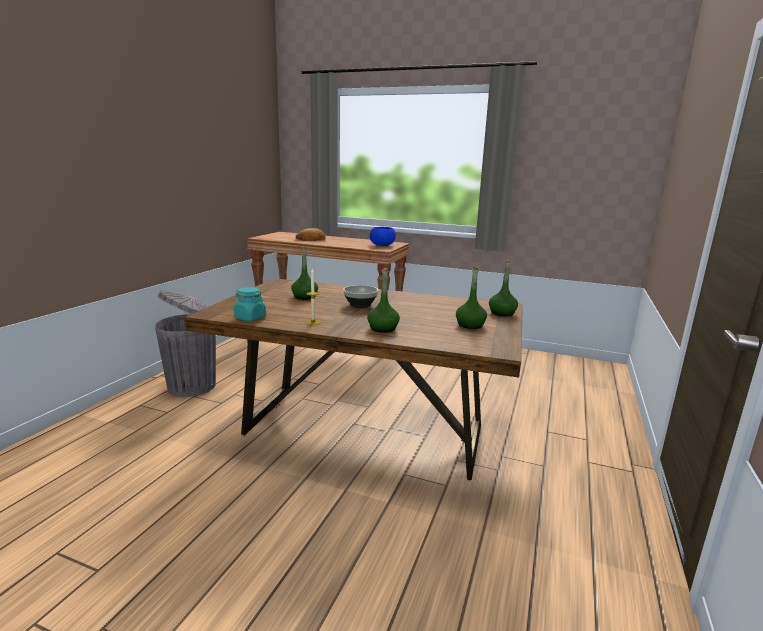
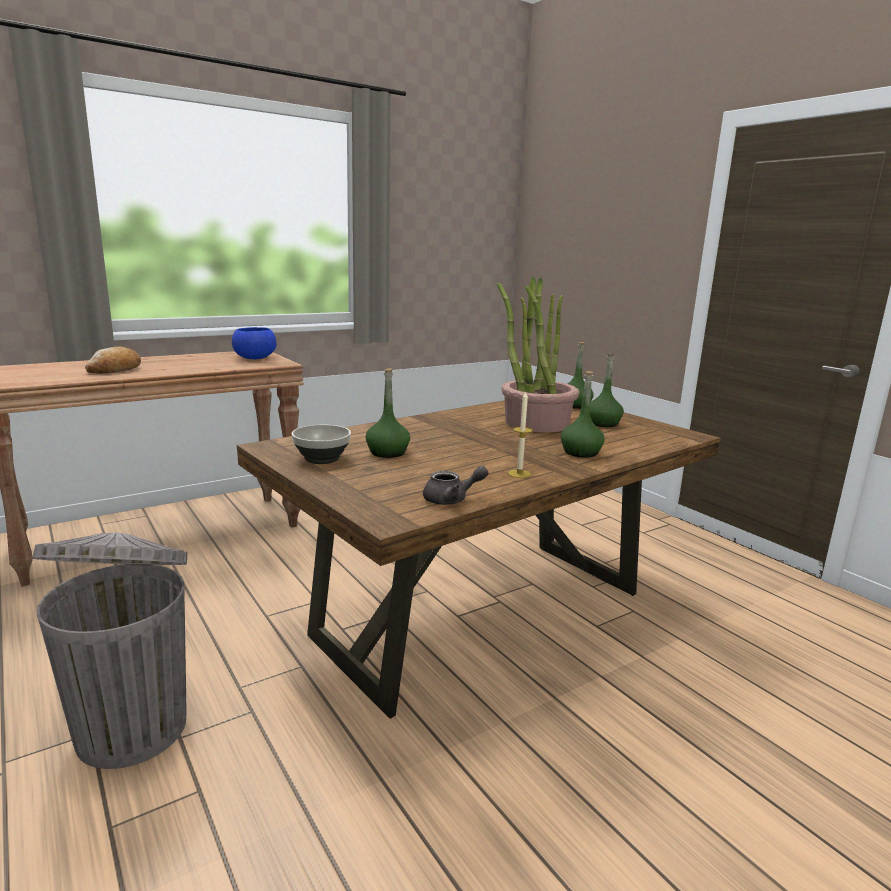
camera: 55 degrees left, 0 degrees up
(250, 318) = (451, 500): turquoise jar -> grey teapot
(360, 305) = (473, 439): bowl -> bowl (322, 459)
(428, 311) = (536, 423): none -> potted plant

